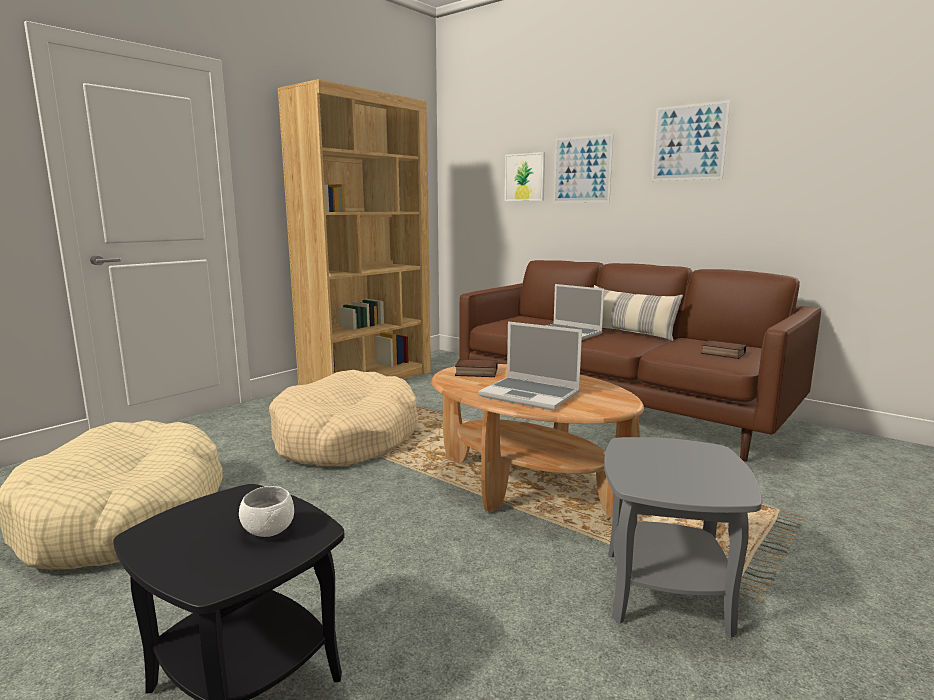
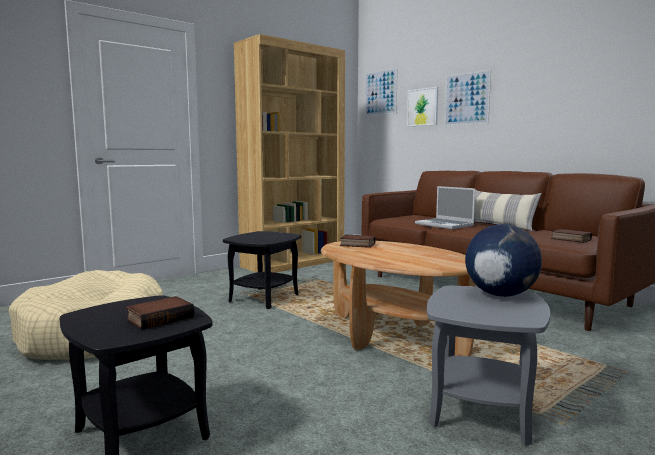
camera: 10 degrees right, 5 degrees down
(268, 531) = (160, 317): white bowl -> book
(346, 438) = (264, 298): beige dog bed -> black side table
(531, 395) = (392, 258): laptop -> none
(685, 450) = (500, 295): none -> globe
(689, 142) = (551, 72): picture -> picture (380, 92)

